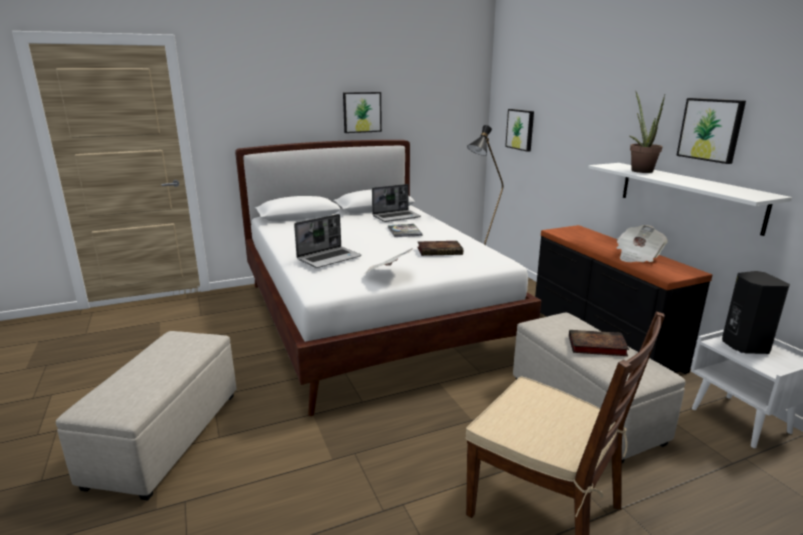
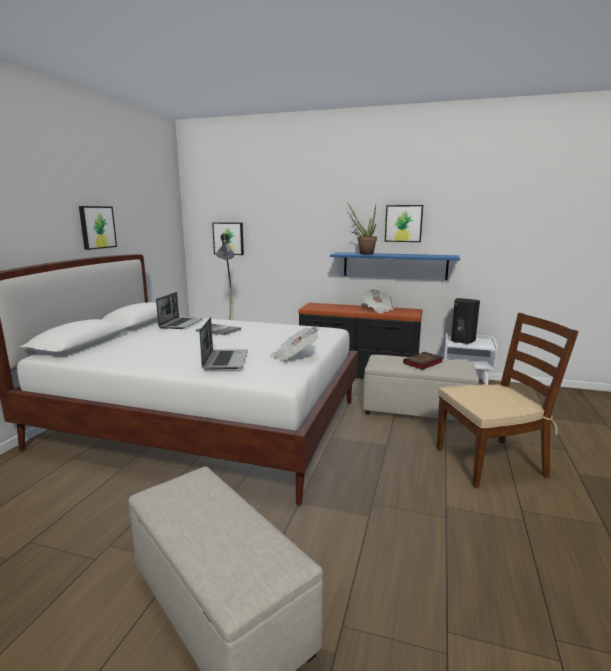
camera: 50 degrees left, 5 degrees down
(440, 251) = (281, 334): book -> none
(688, 195) = (394, 265): white shelf -> blue shelf

